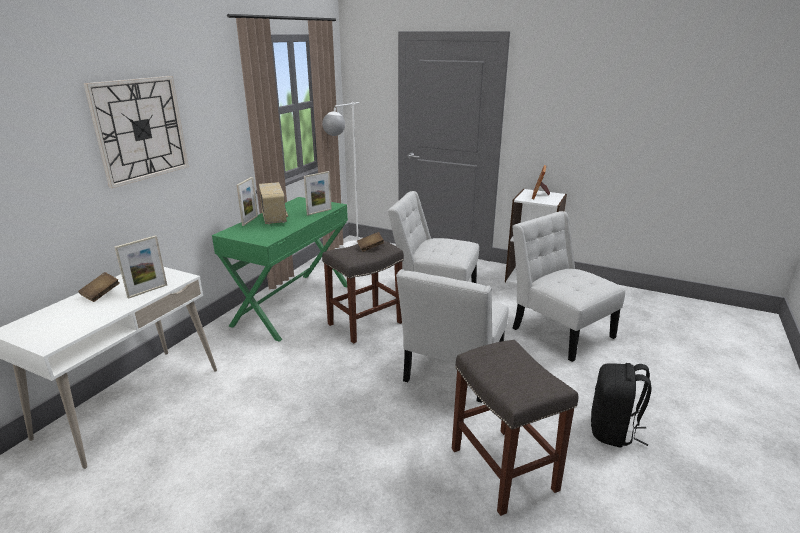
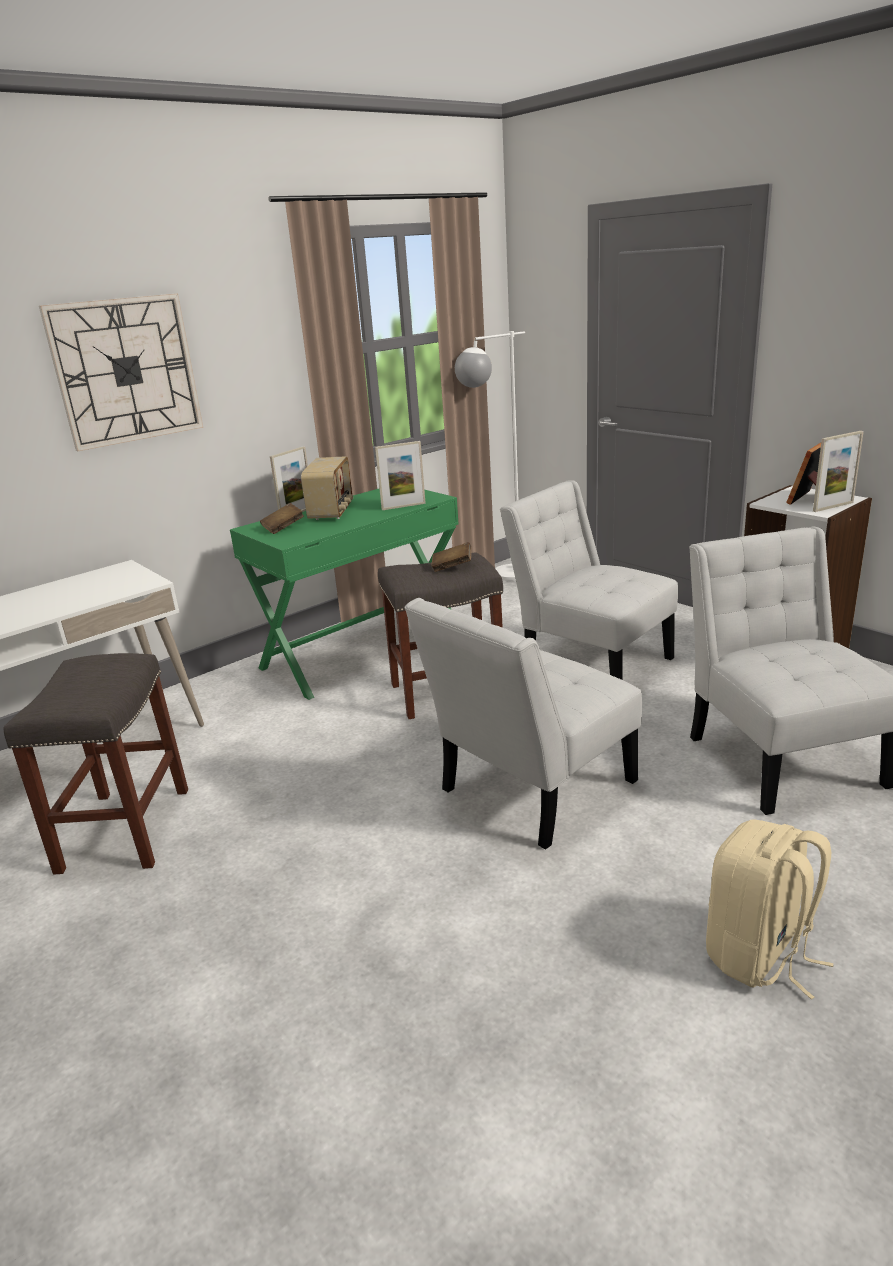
camera: 25 degrees right, 0 degrees up
(101, 294) = (45, 593): brown book -> brown book (283, 528)
(147, 291) = (96, 595): picture frame -> picture frame (833, 507)
(504, 469) = (507, 966): grey stool -> grey stool (125, 830)
(613, 431) = (760, 955): black backpack -> beige backpack

